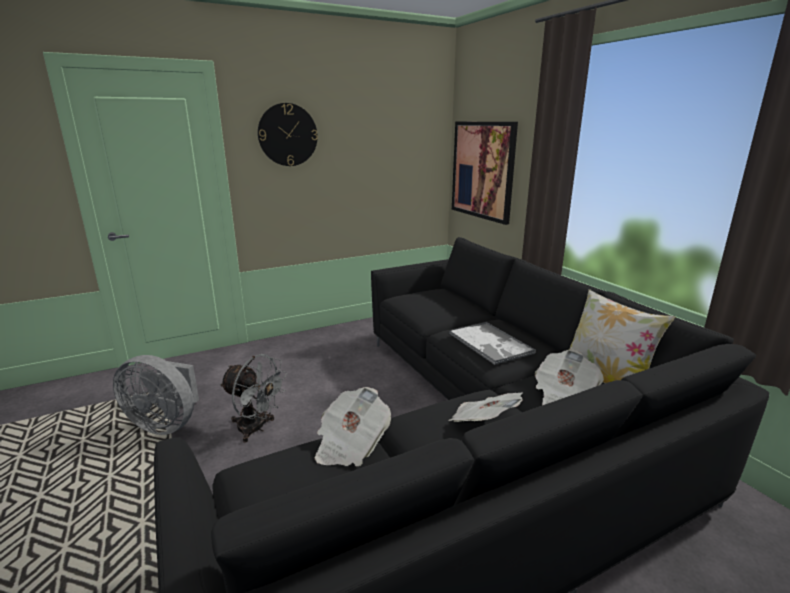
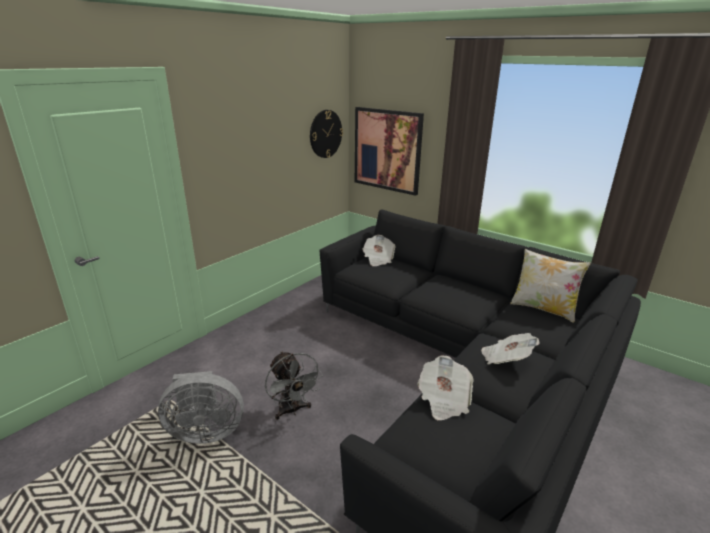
camera: 25 degrees left, 5 degrees up
(256, 429) = (292, 410): grey fan -> grey fan turned 60 degrees clockwise
(288, 135) = (230, 133): wall clock -> wall clock (325, 134)
(490, 343) = (455, 297): tray -> none
(563, 397) = (532, 328): newspaper -> newspaper (378, 259)

